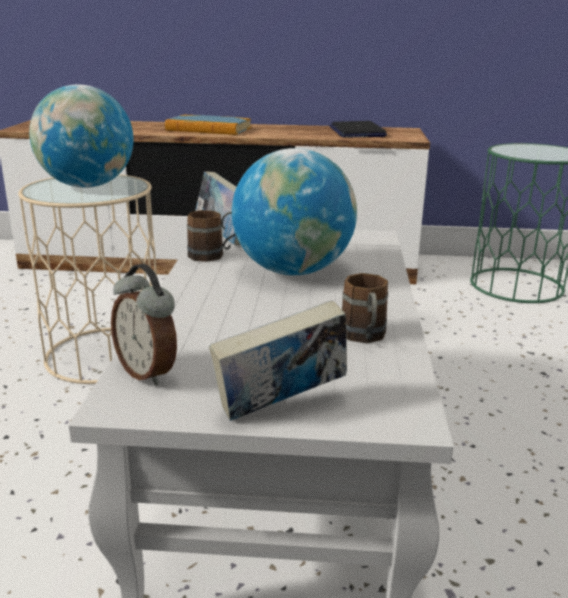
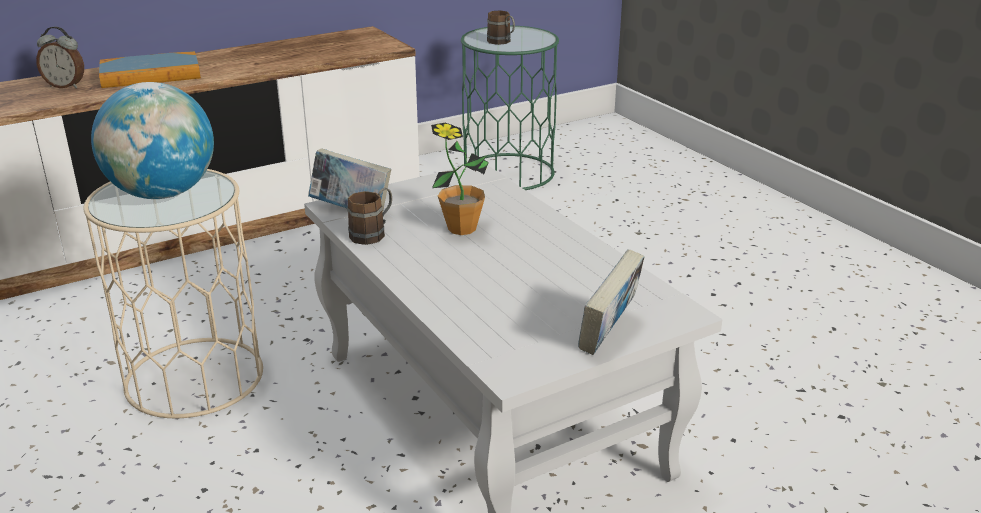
camera: 35 degrees left, 5 degrees up
(148, 372) = (493, 347): alarm clock -> alarm clock (66, 86)
(293, 271) = (461, 229): globe -> potted plant
(356, 132) = (322, 46): laptop -> none
(364, 338) = (589, 268): brown mug -> brown mug (502, 42)

